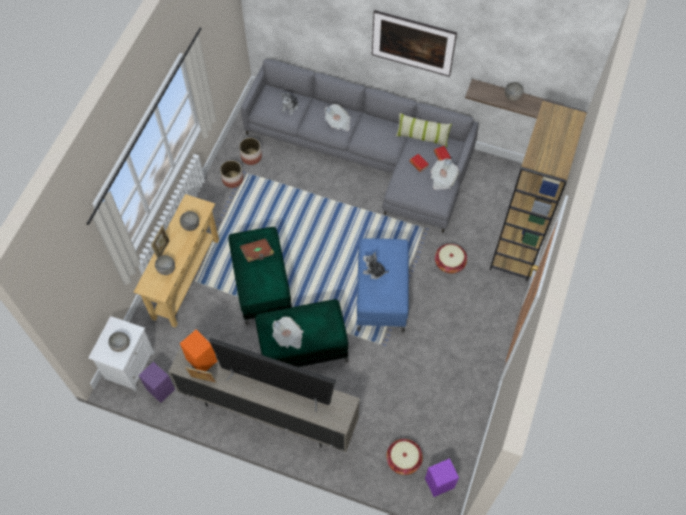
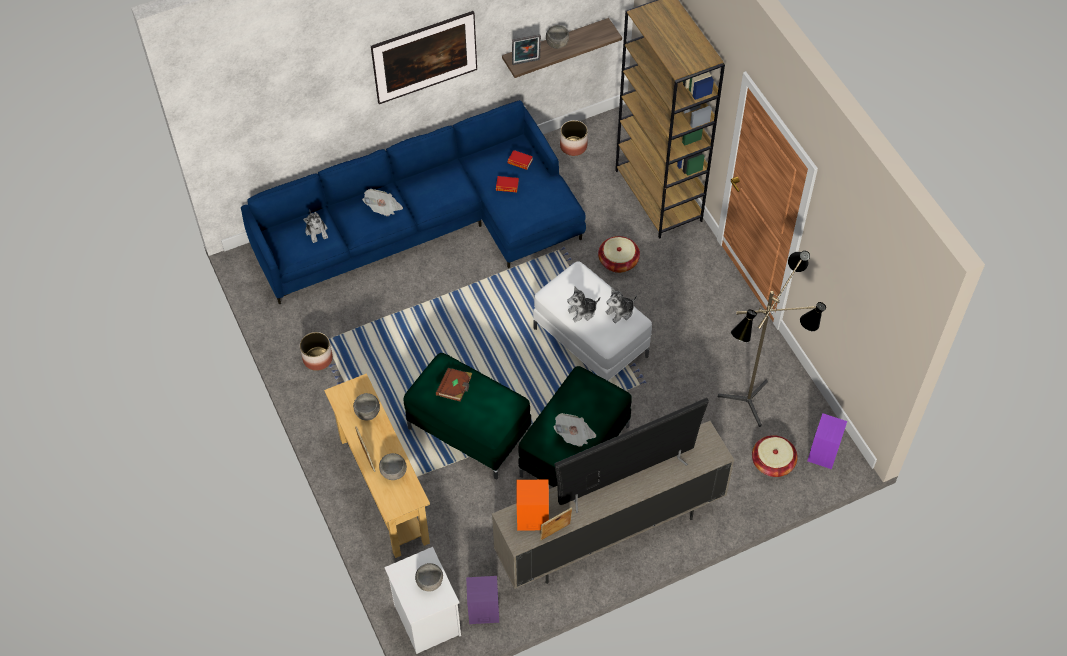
camera: 45 degrees left, 5 degrees down
(251, 157) = (311, 321): planter -> planter (573, 146)
(367, 154) = (426, 226): grey sofa -> blue sofa
(381, 296) = (591, 342): blue ottoman -> white ottoman
(395, 290) = (620, 312): none -> plush toy
(422, 137) = (480, 159): pillow -> none
(432, 415) = (753, 404): none -> floor lamp
(442, 179) = (544, 182): newspaper -> none
(480, 94) = (526, 63): none -> picture frame

